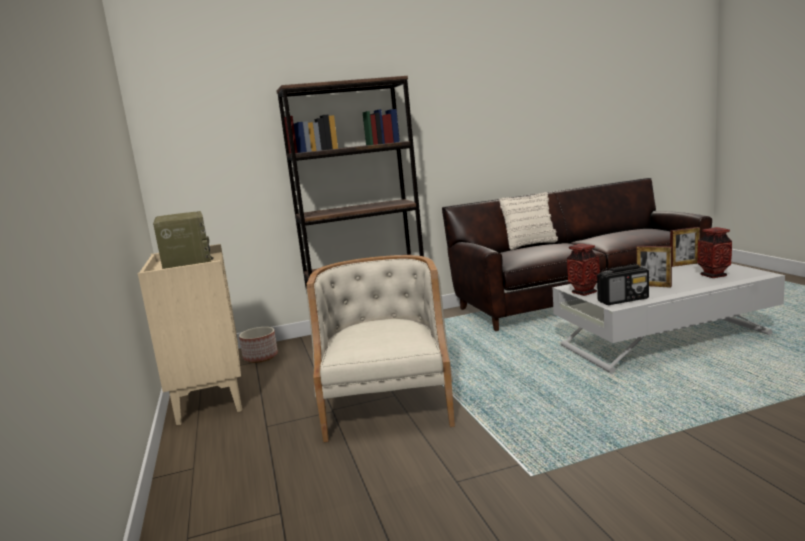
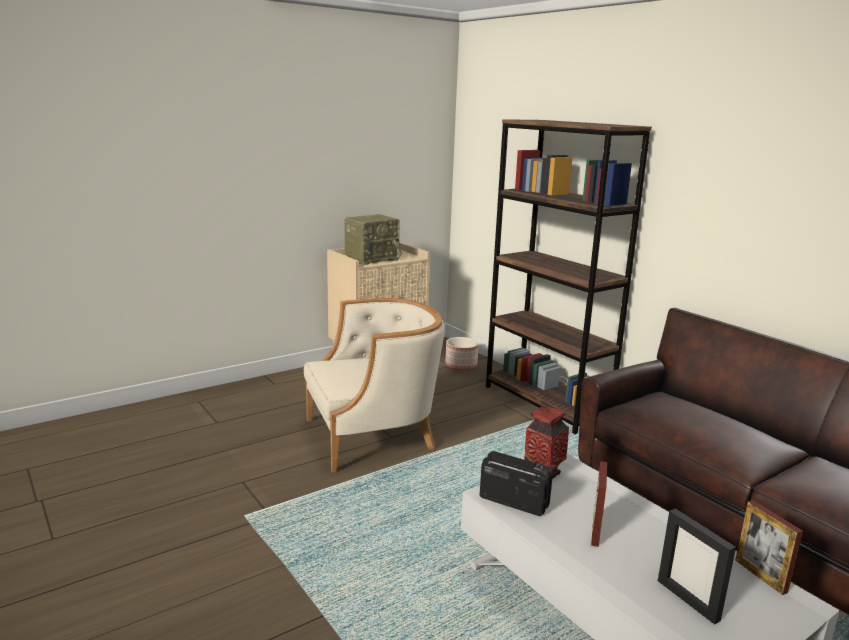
camera: 70 degrees right, 5 degrees up
(530, 245) = (740, 417): beige pillow -> none
(623, 300) = (513, 501): radio -> radio turned 150 degrees clockwise
(713, 275) = (688, 599): vase -> picture frame

